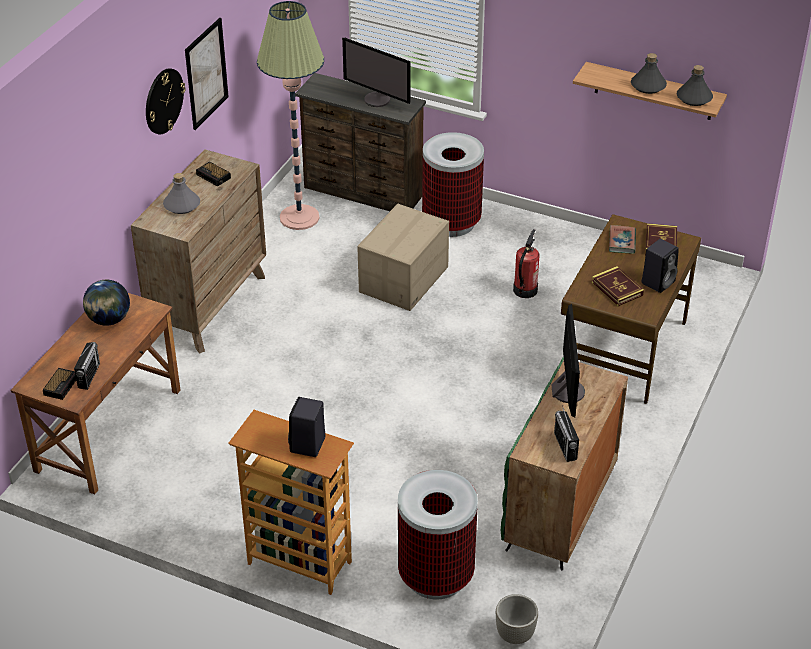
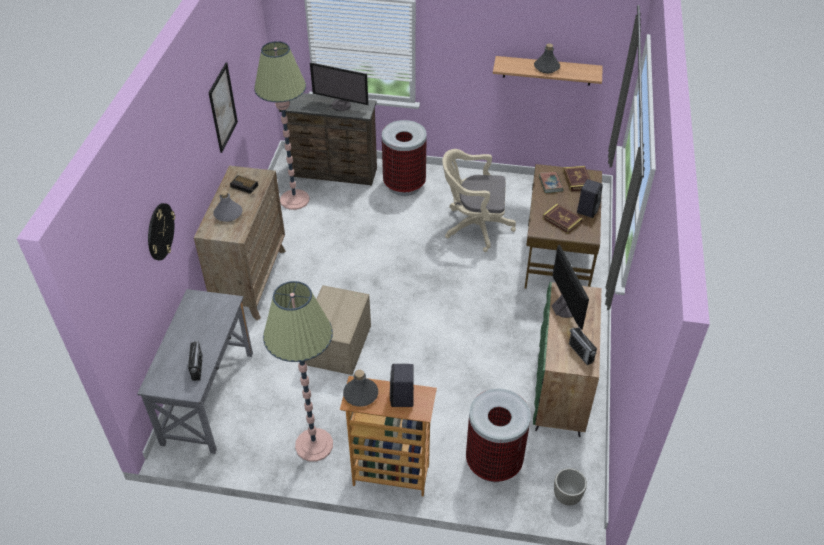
camera: 15 degrees left, 5 degrees up
(61, 385) = (178, 381): alarm clock -> none
(108, 430) = (208, 397): brown desk -> grey desk
(109, 320) = (197, 317): globe -> none
(163, 101) = (200, 136): wall clock -> wall clock (160, 231)
(217, 509) = (314, 445): none -> floor lamp
(404, 280) = (387, 234): cardboard box -> cardboard box (339, 345)
(525, 290) = (474, 226): fire extinguisher -> beige office chair
(694, 98) = (582, 71): grey bottle -> grey bottle (361, 394)

